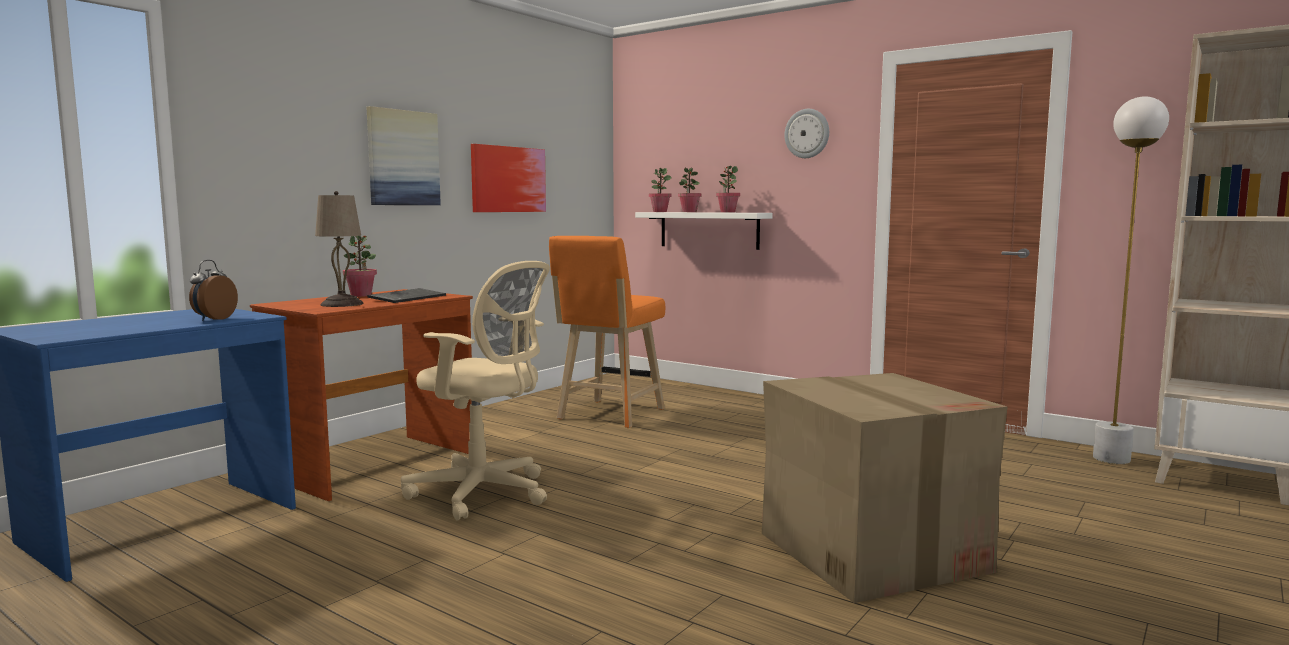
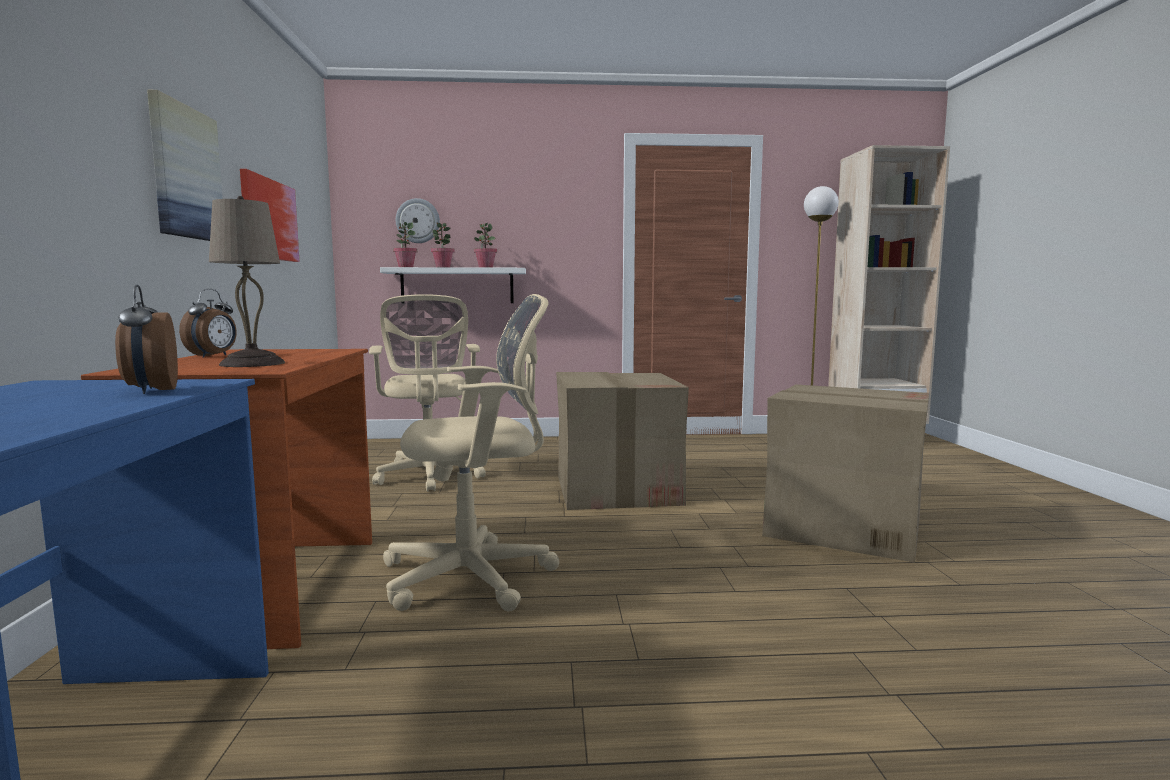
camera: 40 degrees left, 0 degrees up
(361, 295) = (213, 356): potted plant -> alarm clock
(407, 298) = (301, 354): keyboard -> none
(608, 415) = (430, 477): orange stool -> beige office chair
(731, 460) = (617, 489): none -> cardboard box
(807, 133) = (557, 197): wall clock -> wall clock (418, 221)

